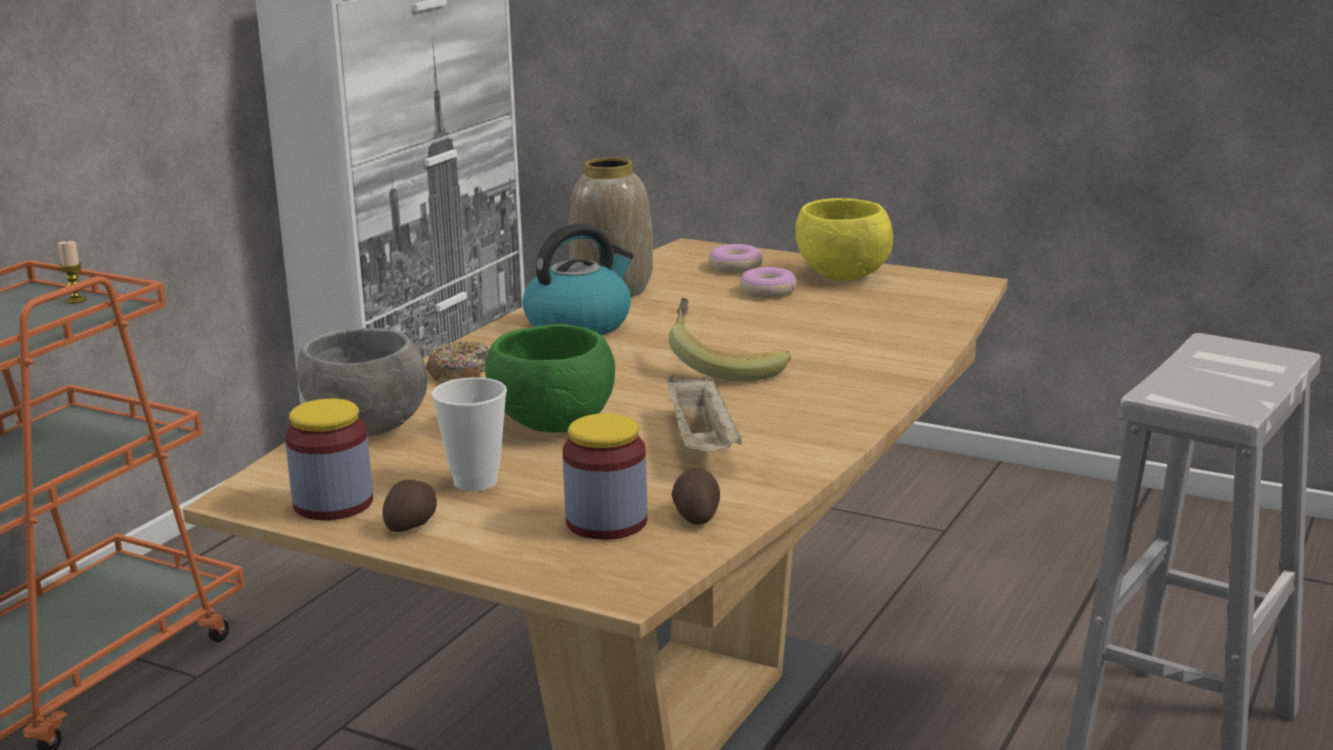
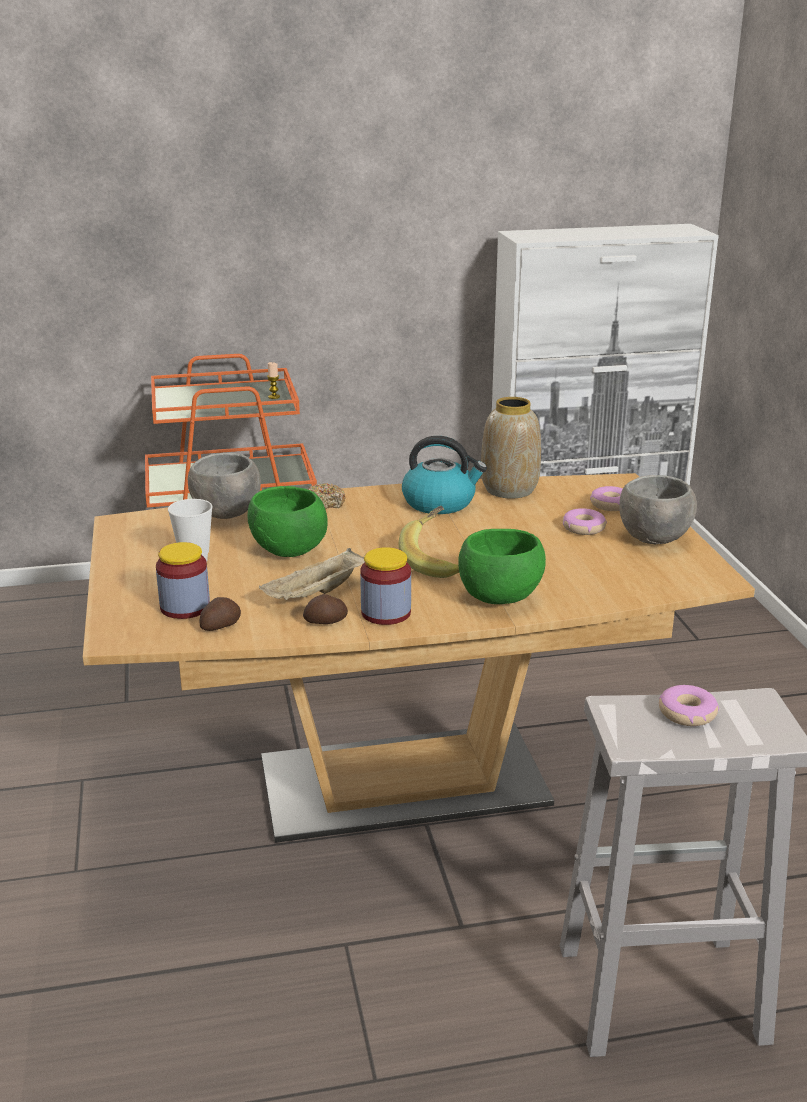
camera: 50 degrees right, 5 degrees up
(333, 503) = (133, 541): jar -> jar (386, 613)
(413, 524) = (131, 566): potato -> potato (326, 622)
(843, 276) = (654, 539): yellow bowl -> grey bowl
(863, 368) = (498, 597): none -> green bowl
(1202, 374) = (687, 713): none -> donut

